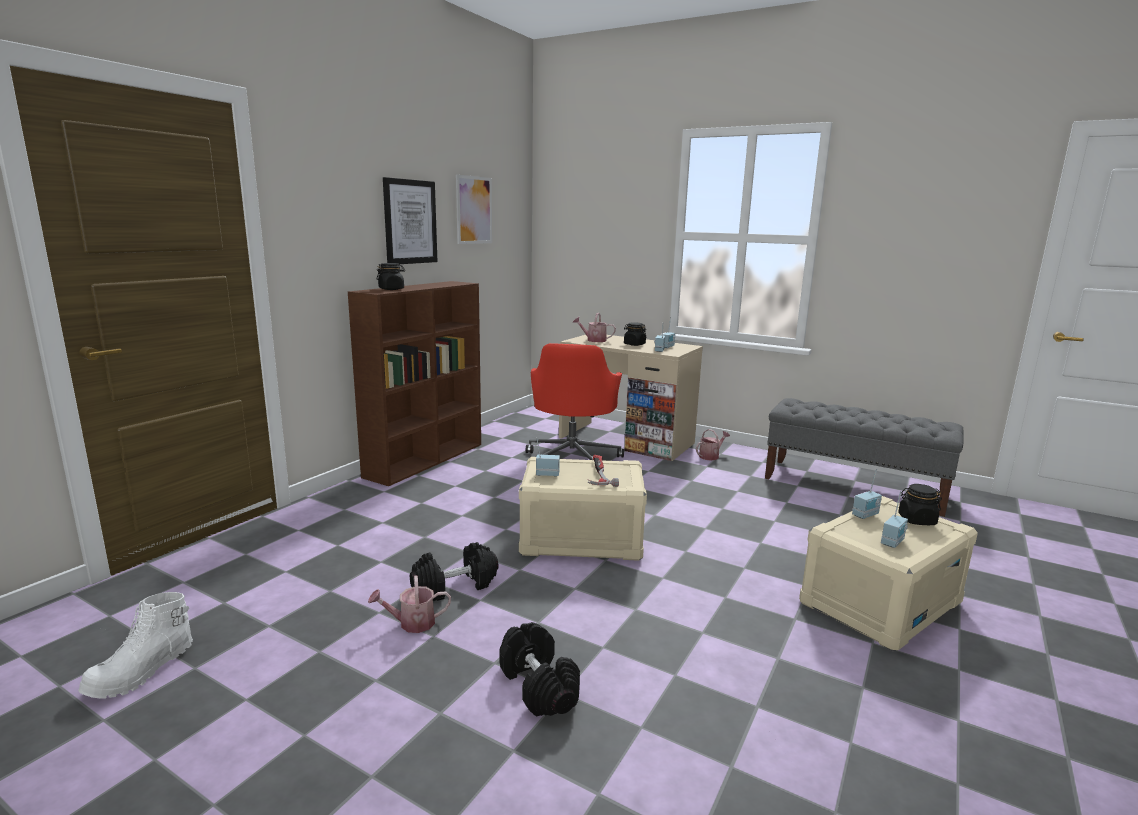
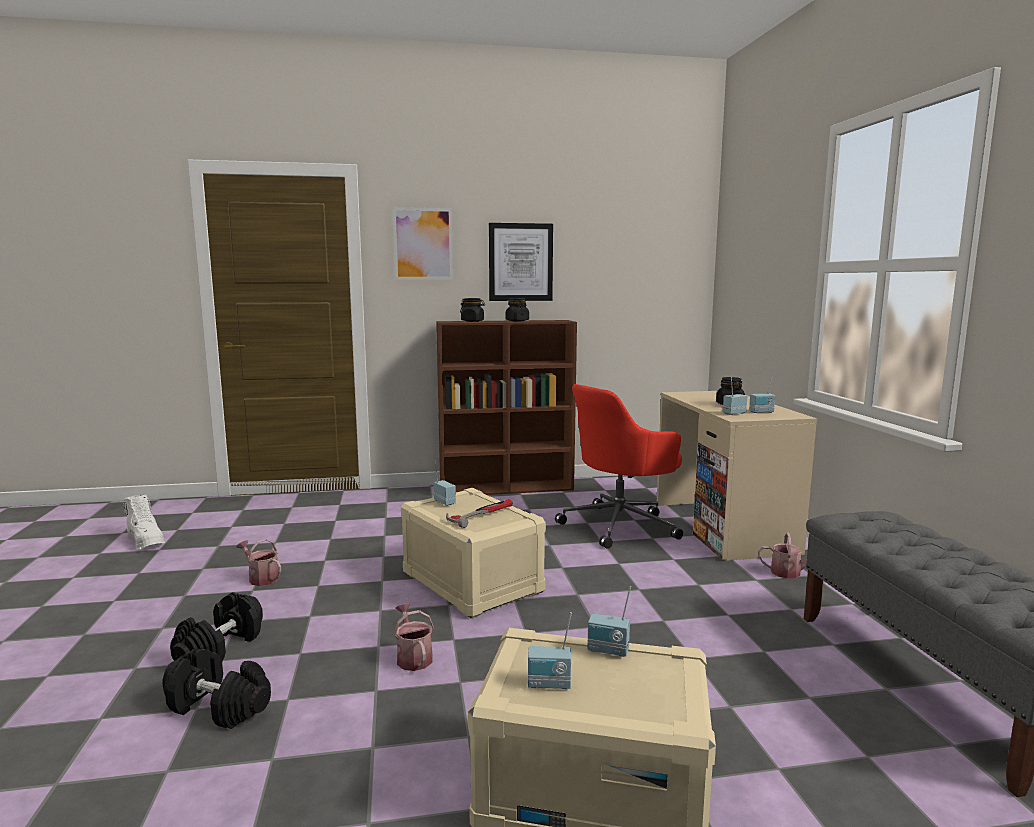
camera: 50 degrees right, 5 degrees down
(142, 672) = (146, 541): white boot -> white boot turned 120 degrees counterclockwise
(455, 586) = (327, 570): black dumbbell -> black dumbbell (219, 707)
(474, 210) = (612, 250): picture -> picture (423, 244)
(593, 340) = (700, 395): watering can -> watering can (413, 657)
(916, 520) = (655, 688): black jar -> black jar (517, 321)

